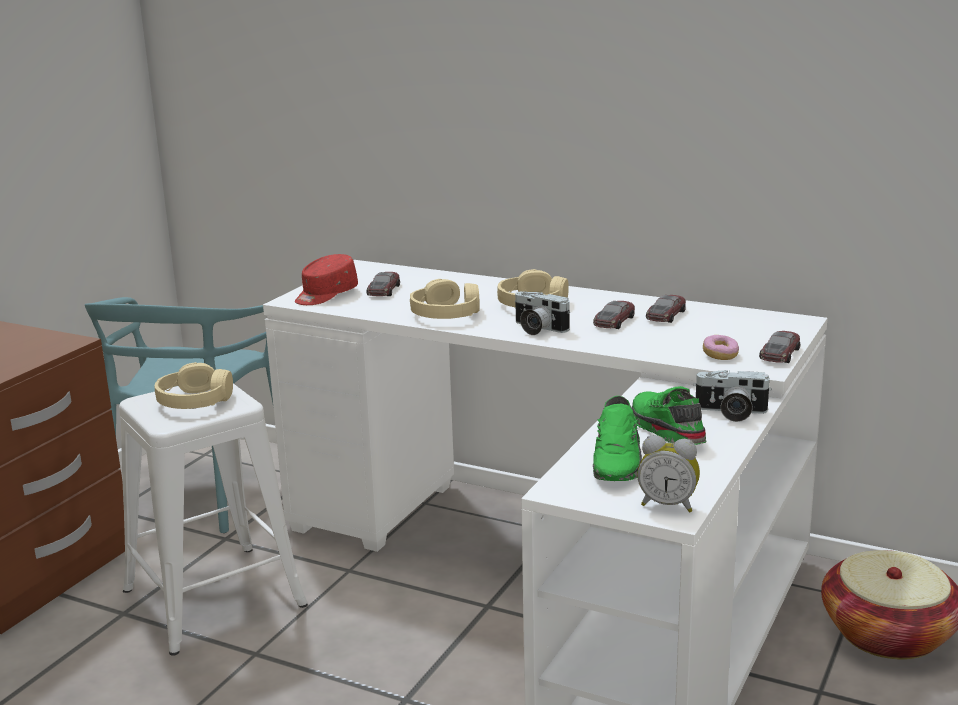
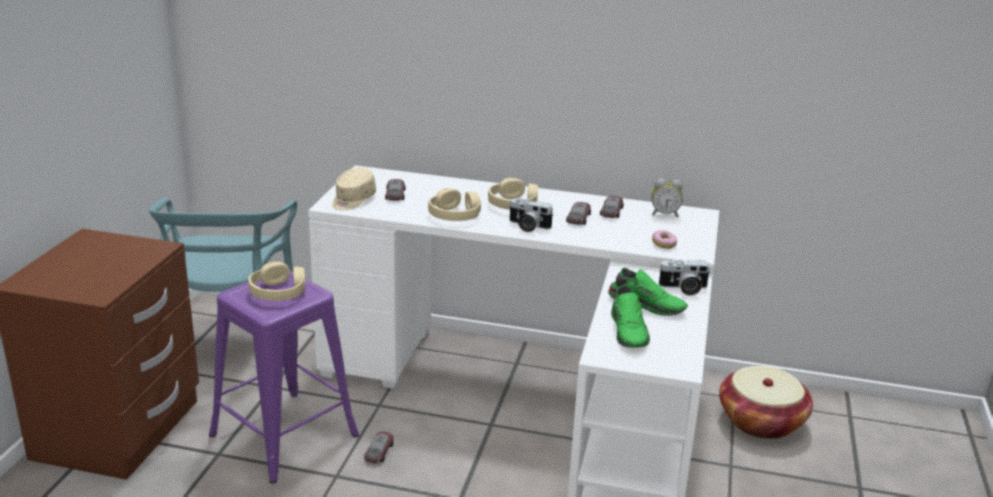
camera: 15 degrees left, 5 degrees up
(214, 598) = (284, 435): white stool -> purple stool
(325, 295) = (352, 200): red cap -> beige cap
(665, 429) = (647, 304): green shoe -> green shoe turned 150 degrees clockwise
(668, 504) = (676, 362): alarm clock -> alarm clock (664, 214)
(780, 354) = (702, 242): toy car -> toy car (379, 451)

